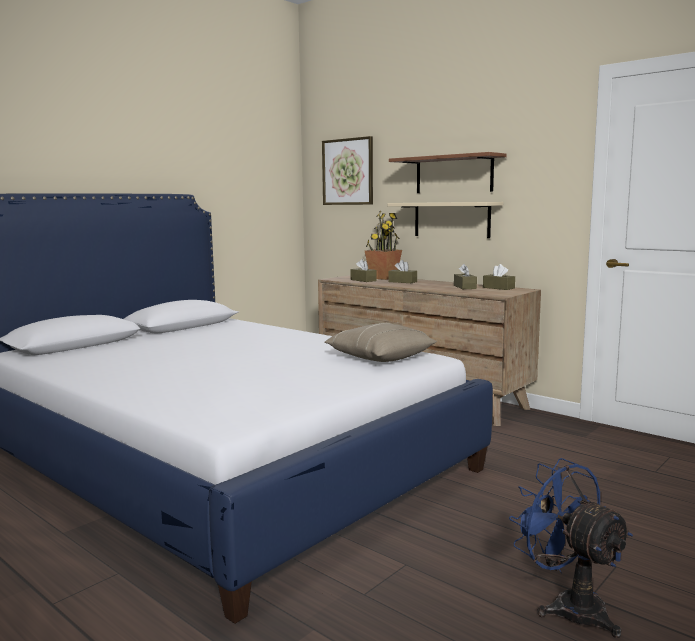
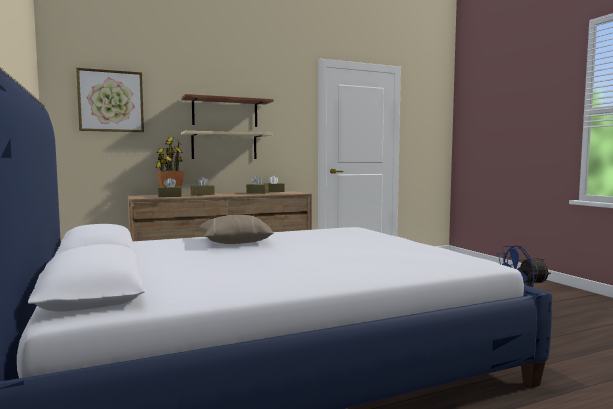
camera: 65 degrees left, 5 degrees down
(380, 357) = (342, 232): beige pillow -> beige pillow (235, 242)

